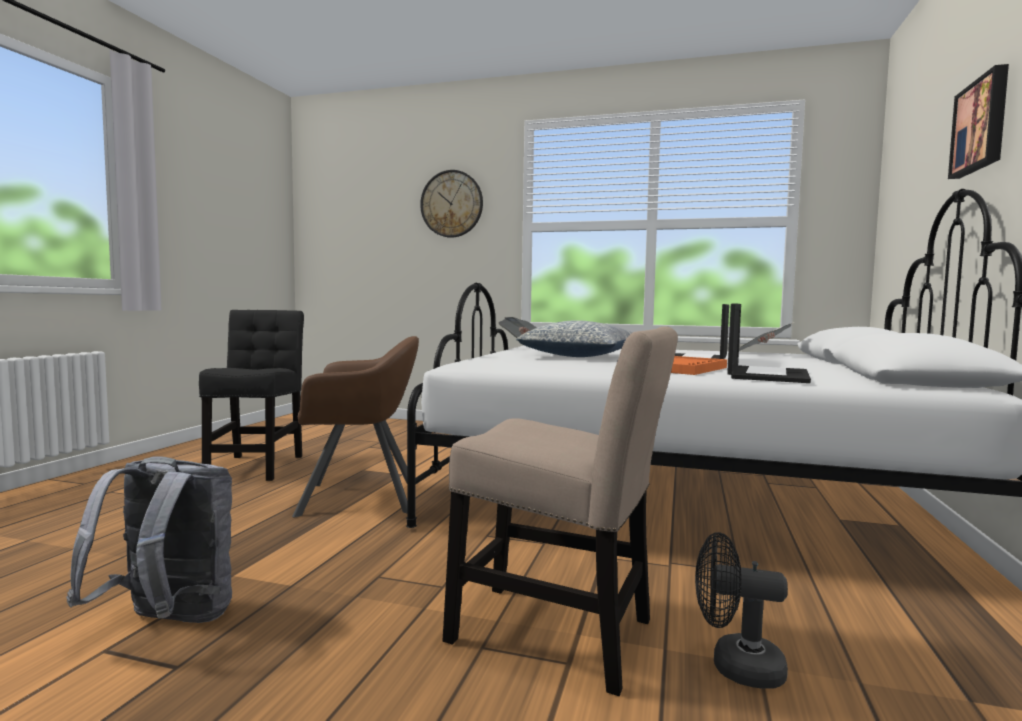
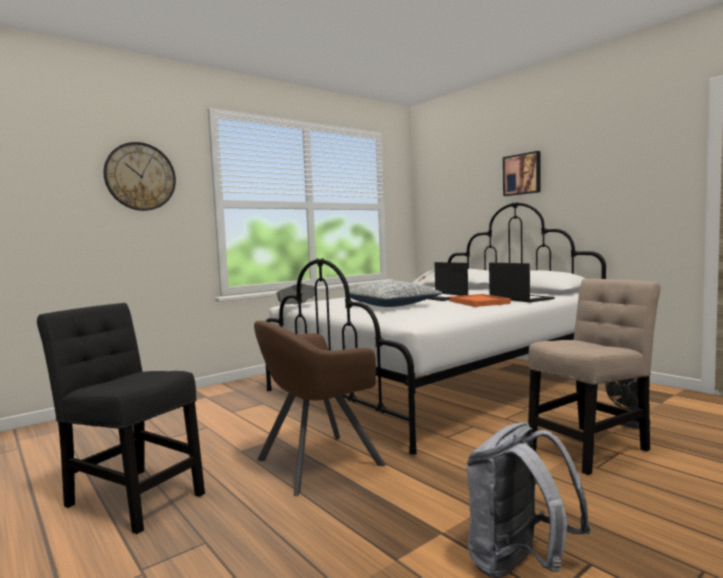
camera: 55 degrees left, 0 degrees up
(360, 498) = (318, 462): brown armchair -> brown armchair turned 150 degrees counterclockwise

